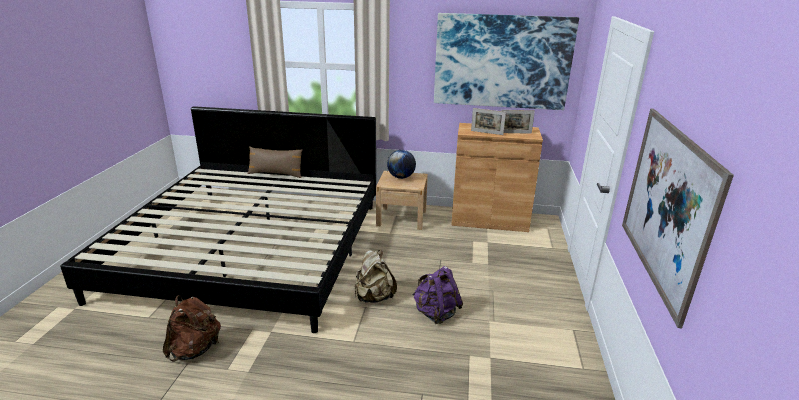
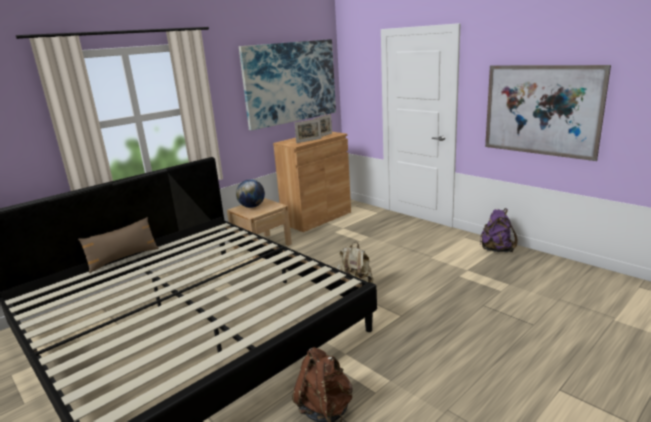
camera: 50 degrees left, 5 degrees down
(436, 313) = (403, 272): purple backpack -> purple backpack (496, 250)

